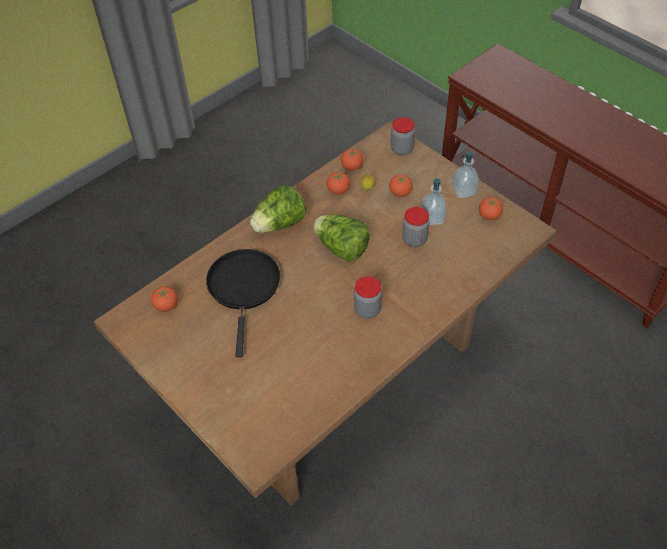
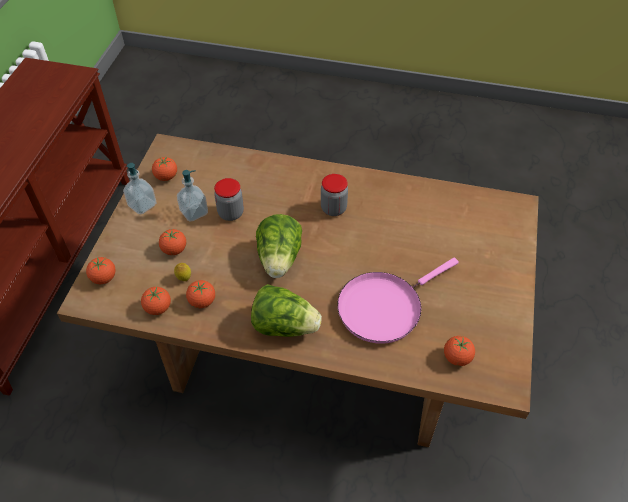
camera: 125 degrees left, 0 degrees up
(244, 287) = (383, 307): black frying pan -> pink frying pan
(402, 149) = (104, 278): jar -> tomato

